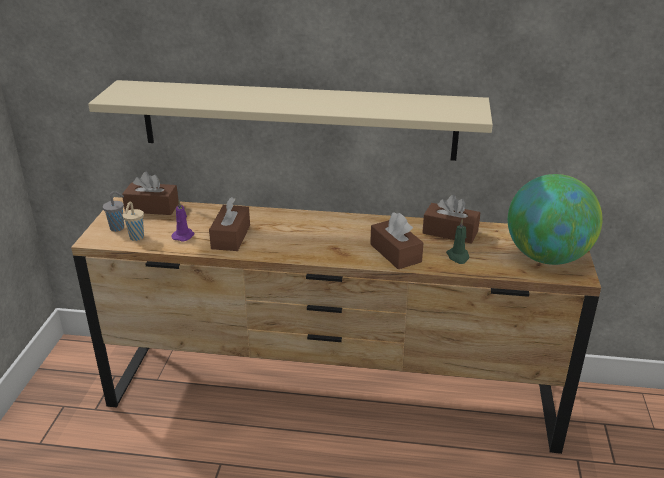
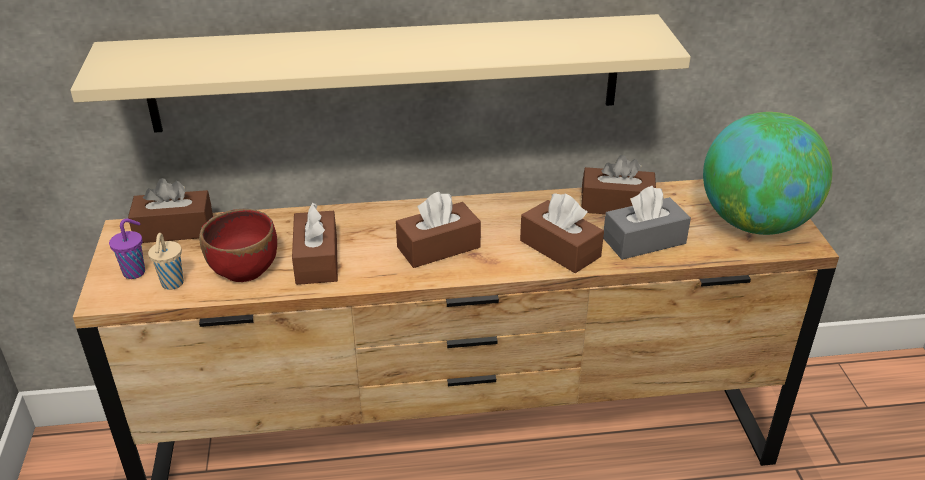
camera: 15 degrees left, 5 degrees up
(118, 228) = (135, 272): grey cup -> purple cup
(183, 236) = (244, 269): purple candle -> red bowl
(313, 241) = (438, 247): none -> brown tissue box
(458, 257) = (644, 241): green candle -> grey tissue box

